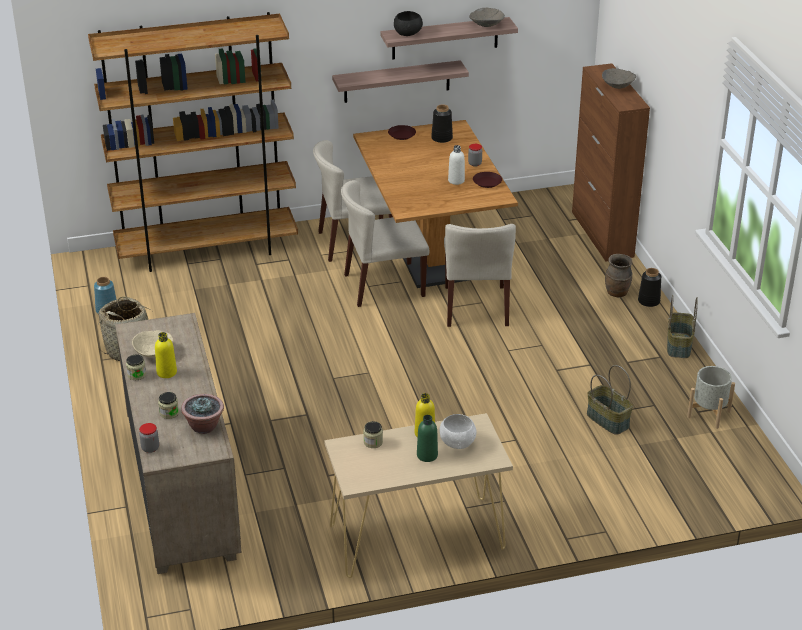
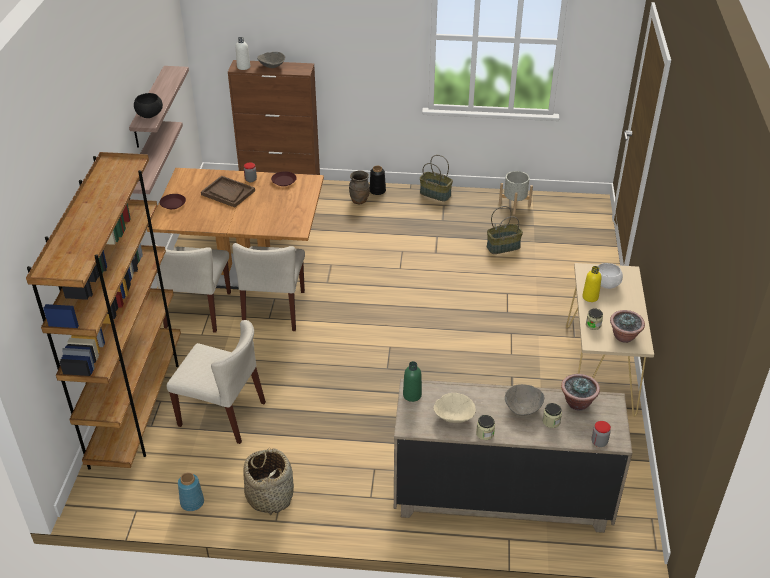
camera: 70 degrees left, 5 degrees up
(166, 372) = (488, 413): yellow bottle -> none
(363, 468) = (624, 337): none -> potted plant
(427, 455) = (617, 302): green bottle -> green bottle (412, 395)
(441, 138) = (196, 185): black vase -> none
(441, 157) = (228, 193): none -> brown tray
(456, 180) = (270, 194): white bottle -> white bottle (243, 67)
(476, 306) = (335, 268): beige chair -> beige chair (223, 414)
(486, 25) = (170, 78): grey bowl -> grey bowl (523, 408)

